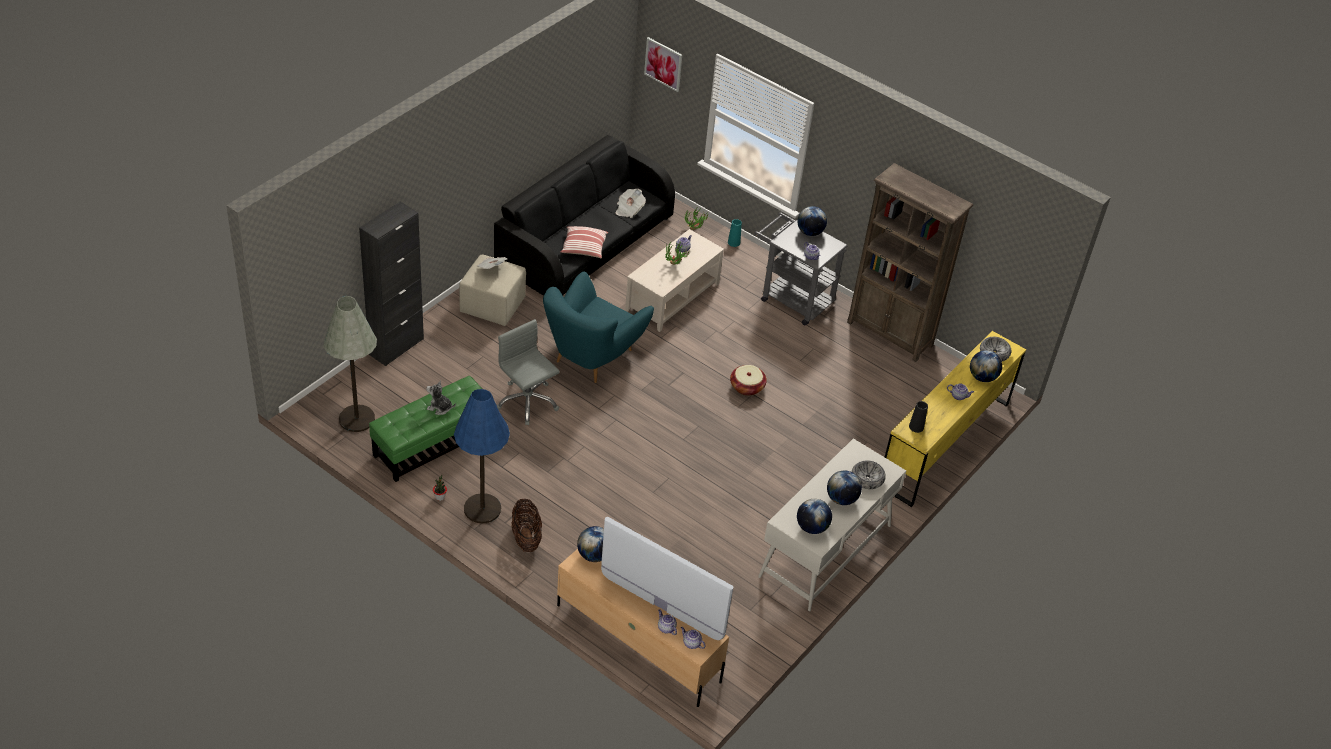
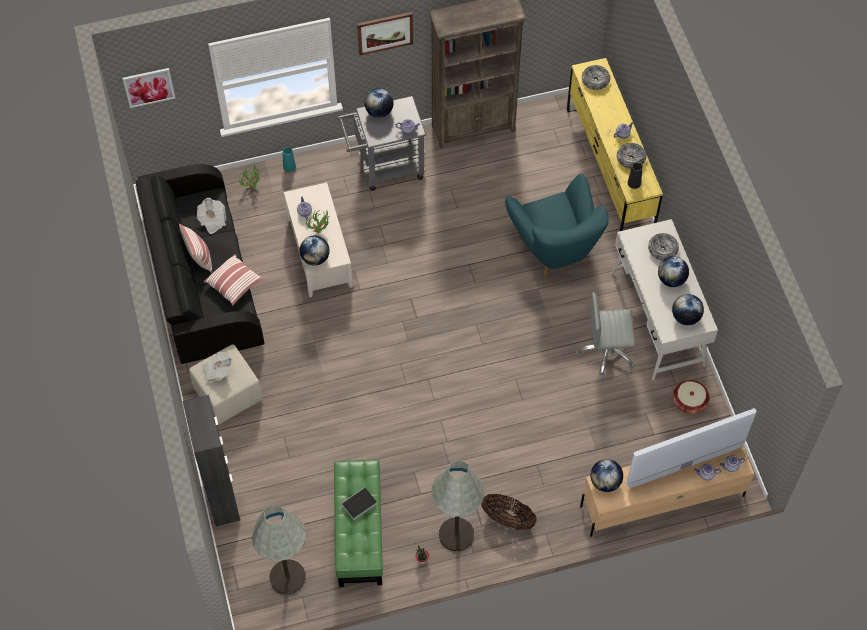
camera: 50 degrees left, 15 degrees up
(440, 408) = (358, 505): plush toy -> book
(482, 509) = (456, 534): blue floor lamp -> grey floor lamp
(527, 402) = (361, 433): grey office chair -> grey office chair (606, 352)
(589, 218) = (199, 258): none -> pillow
(592, 356) = (344, 354): turquoise armchair -> turquoise armchair (555, 249)
(747, 387) = (459, 263): basket -> basket (689, 401)
(852, 158) = (385, 32): none -> picture
(939, 413) = (630, 158): none -> bowl
(982, 377) = (614, 105): globe -> globe (315, 258)

